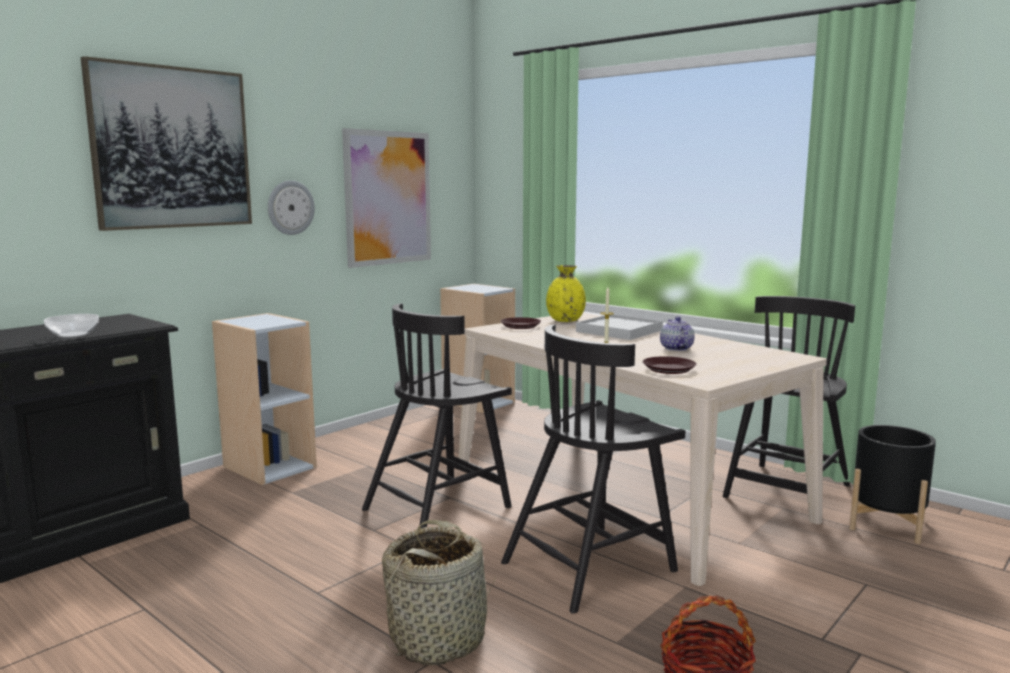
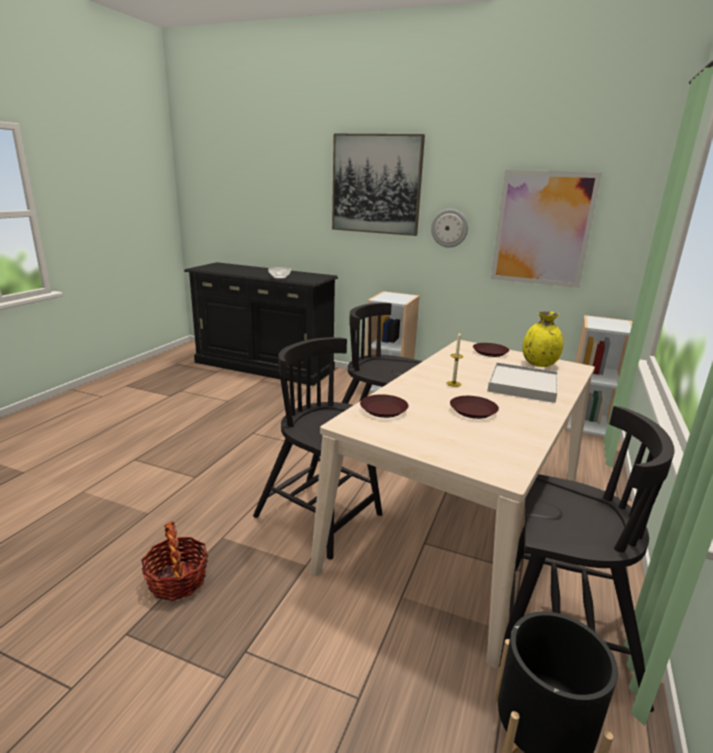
camera: 70 degrees right, 10 degrees up
(438, 639) = (215, 475): basket -> none
(676, 348) = (472, 411): teapot -> brown plate

